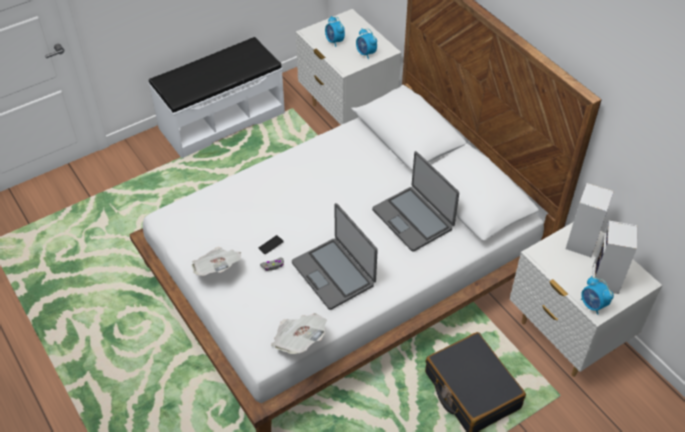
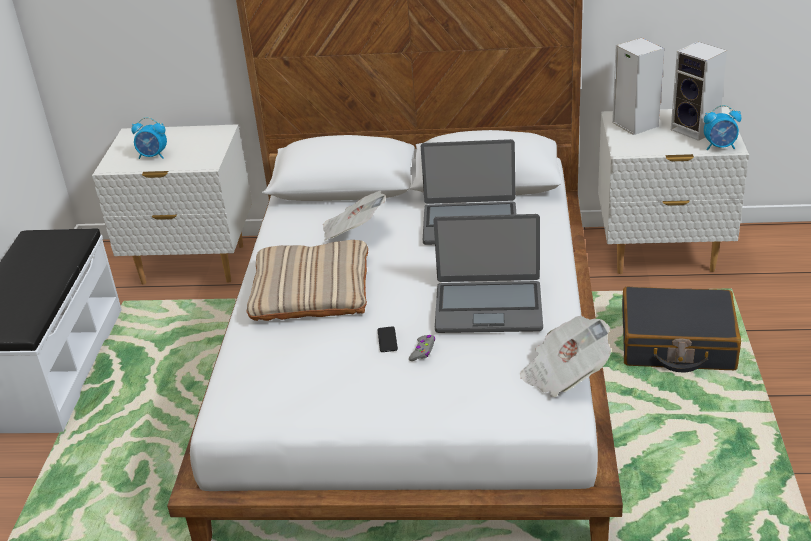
camera: 50 degrees left, 15 degrees down
(217, 269) = (375, 400): newspaper -> newspaper (353, 231)
(290, 186) = (311, 289): none -> beige pillow
(366, 53) = (205, 144): alarm clock -> none

